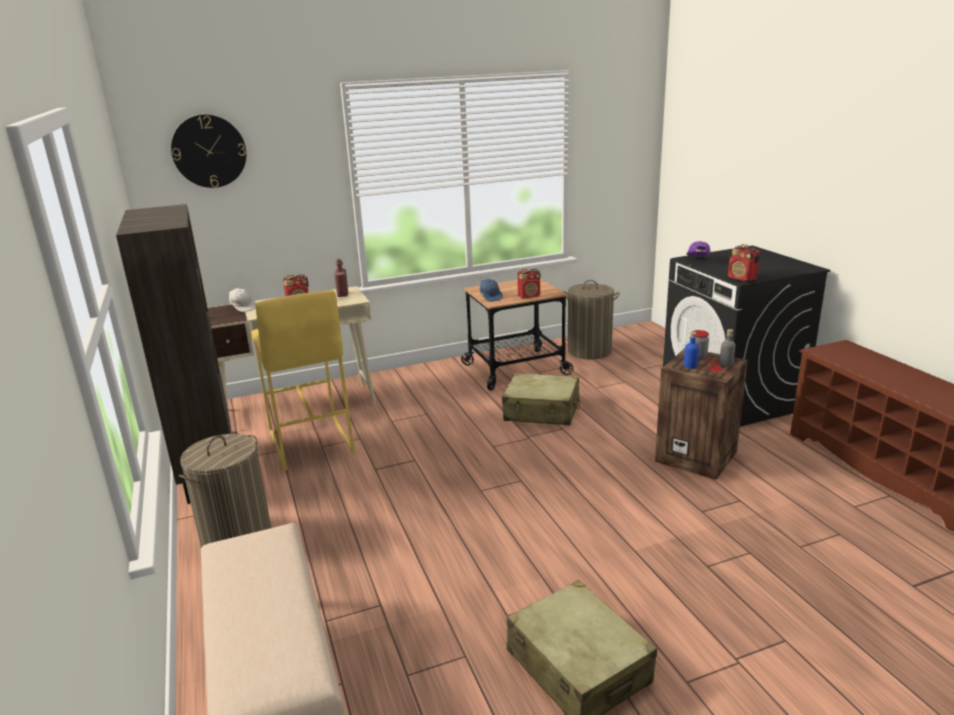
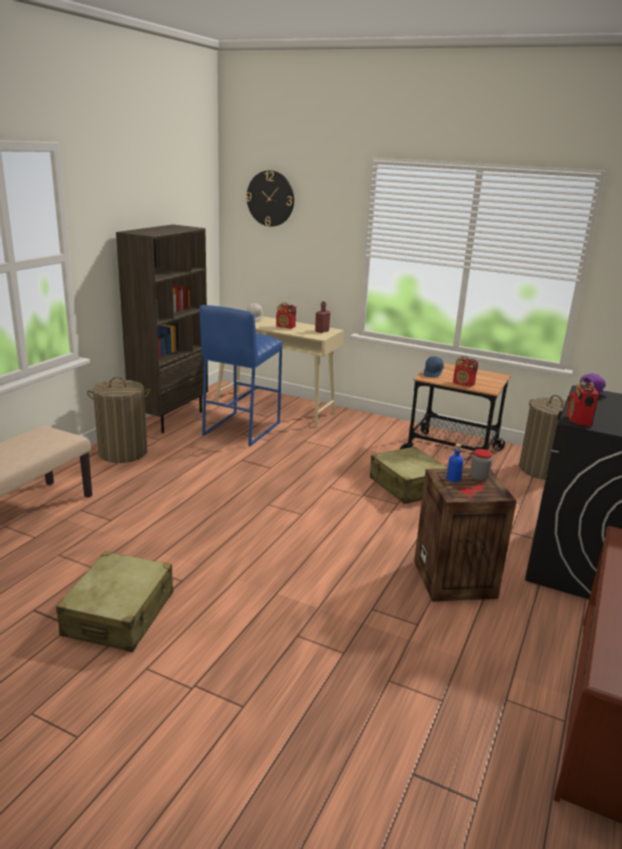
camera: 45 degrees right, 0 degrees up
(310, 443) = (241, 429): yellow stool -> blue stool
(726, 363) = (488, 492): grey bottle -> none

